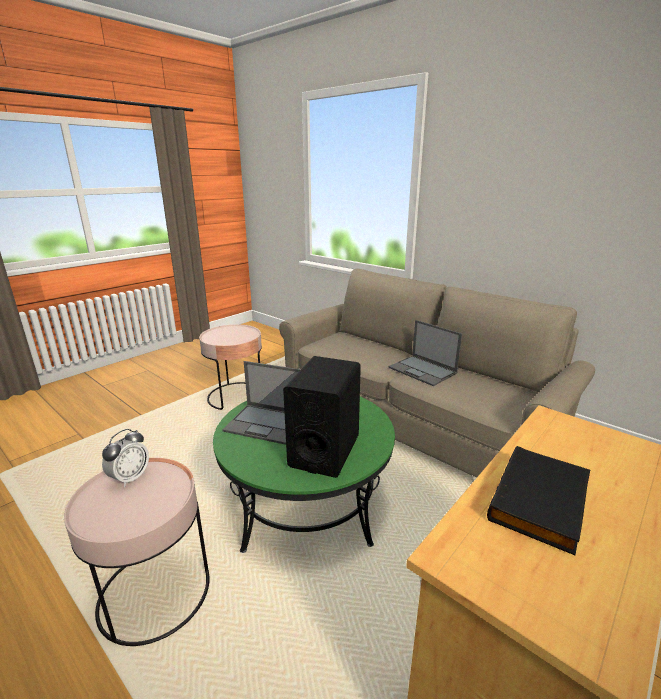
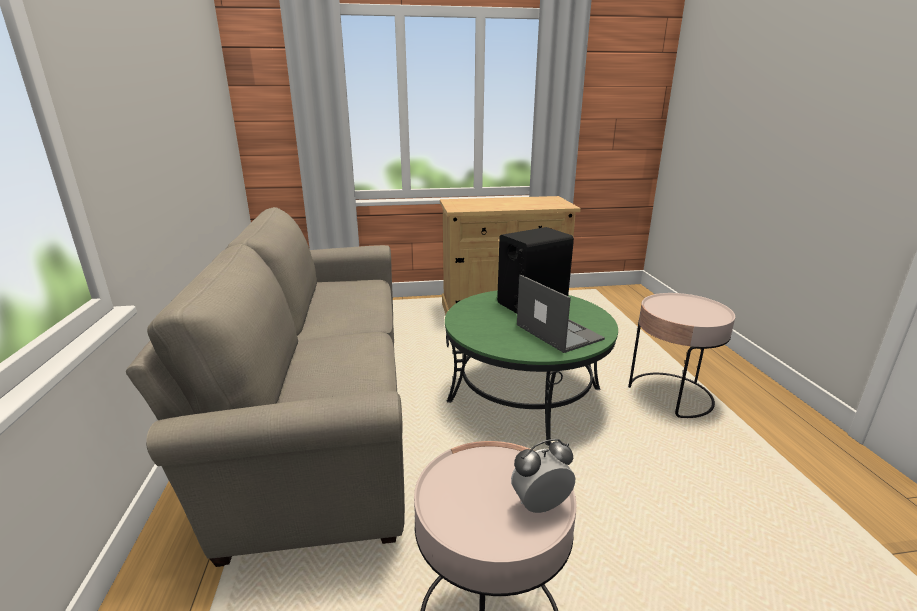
camera: 140 degrees left, 0 degrees up
(130, 478) = (691, 319): alarm clock -> alarm clock (540, 505)
(423, 370) = (339, 323): laptop -> none
(542, 502) = (518, 204): black book -> none

